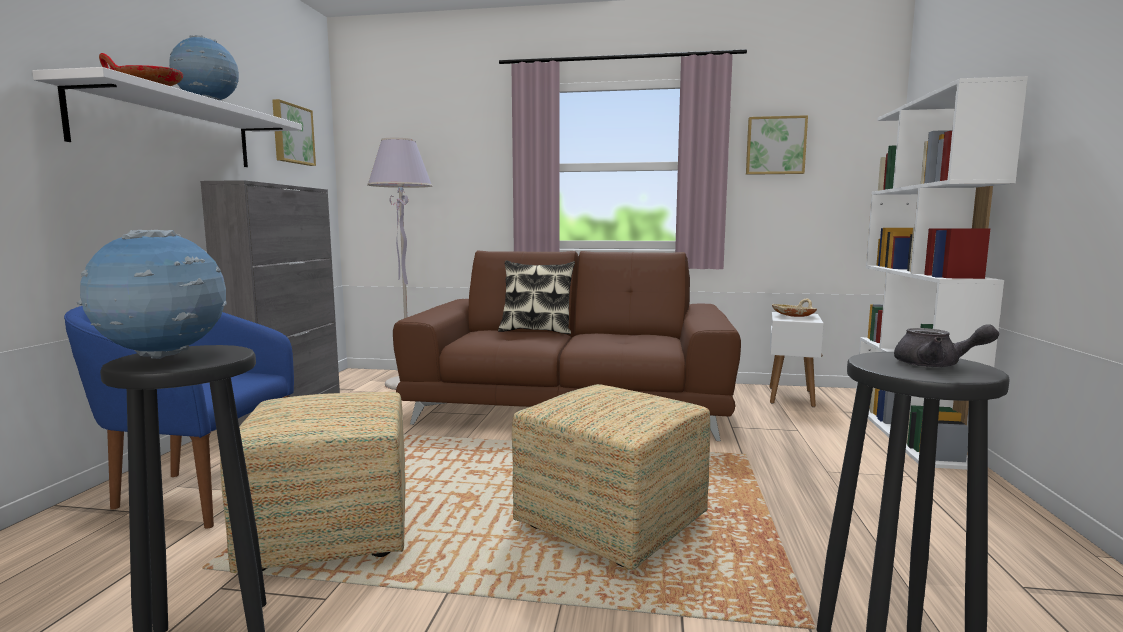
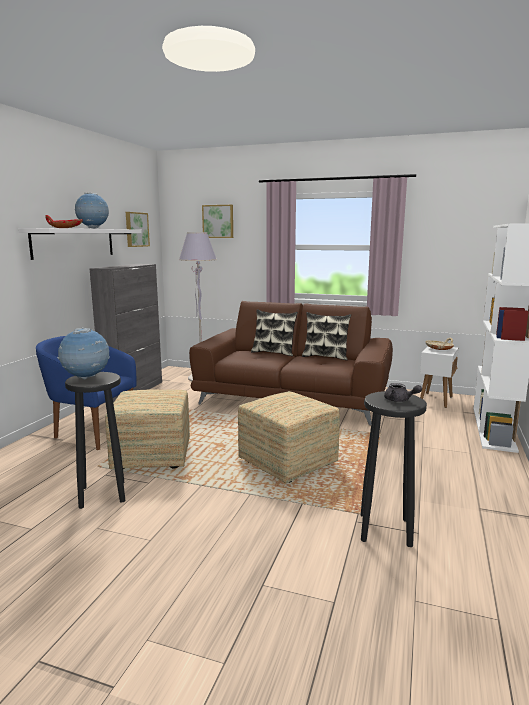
camera: 10 degrees right, 5 degrees up
(624, 333) = (325, 356): none -> pillow
(775, 146) = (436, 236): picture -> picture (218, 221)

